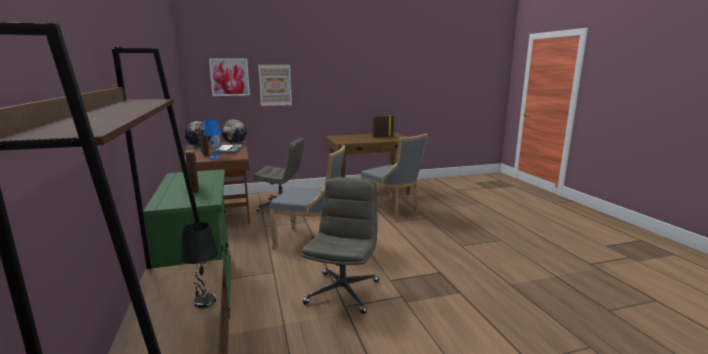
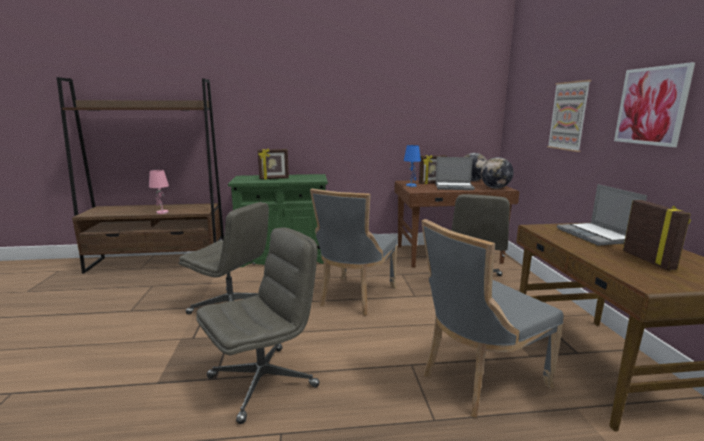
camera: 100 degrees right, 0 degrees up
(205, 302) = (162, 212): black table lamp -> pink table lamp
(229, 77) = (532, 103): picture -> picture (651, 106)
(353, 138) = (596, 235): none -> laptop
(430, 256) = (263, 381): none -> grey office chair

